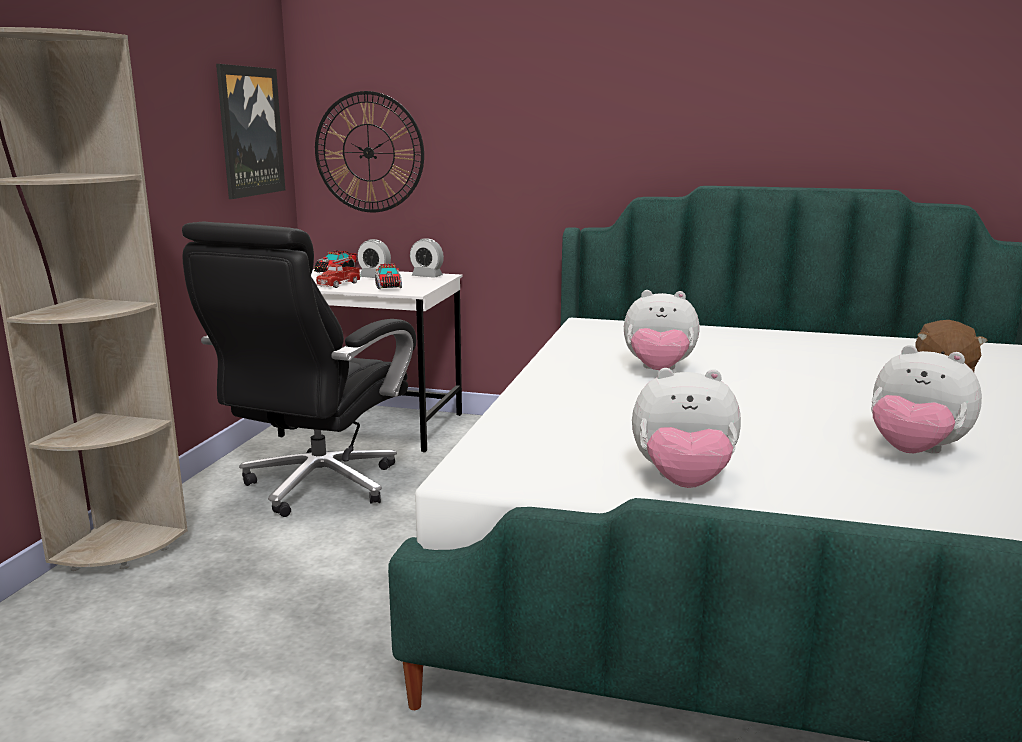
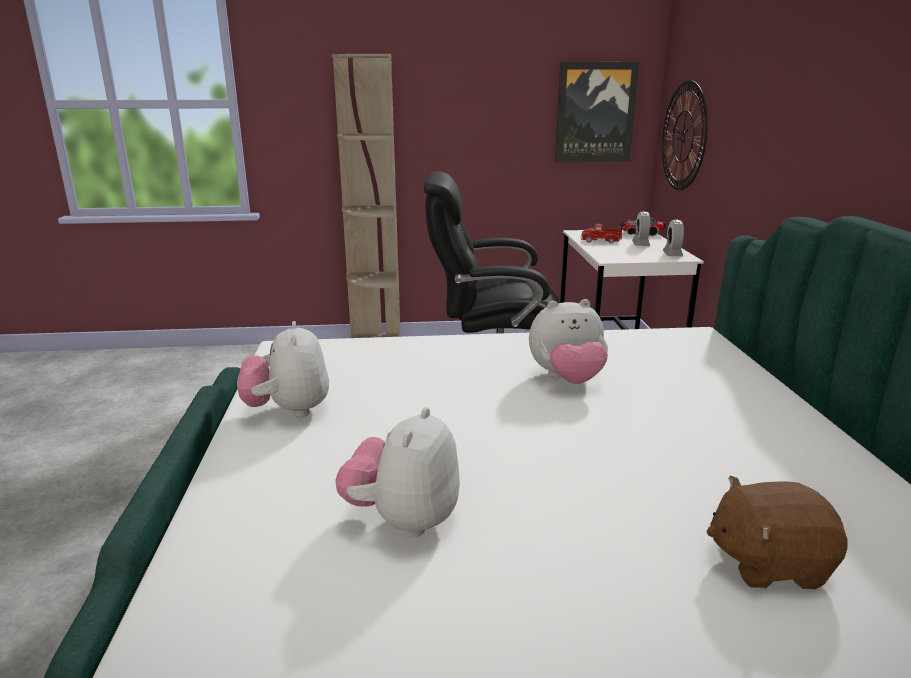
camera: 70 degrees right, 5 degrees up
(388, 286) = (615, 251): toy truck -> none
(658, 371) = (567, 379): plush toy -> plush toy turned 90 degrees counterclockwise

